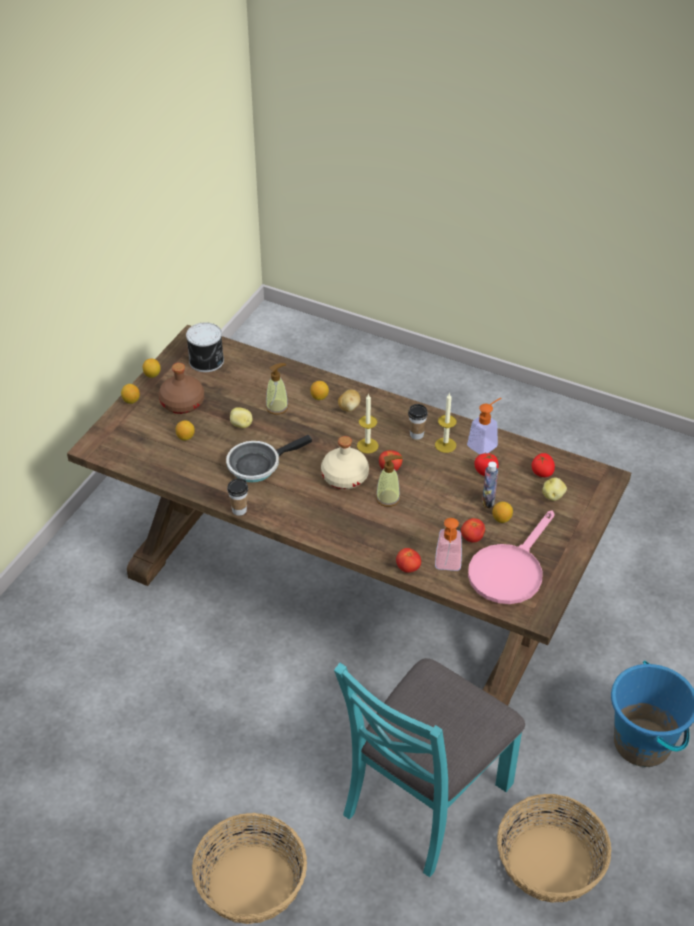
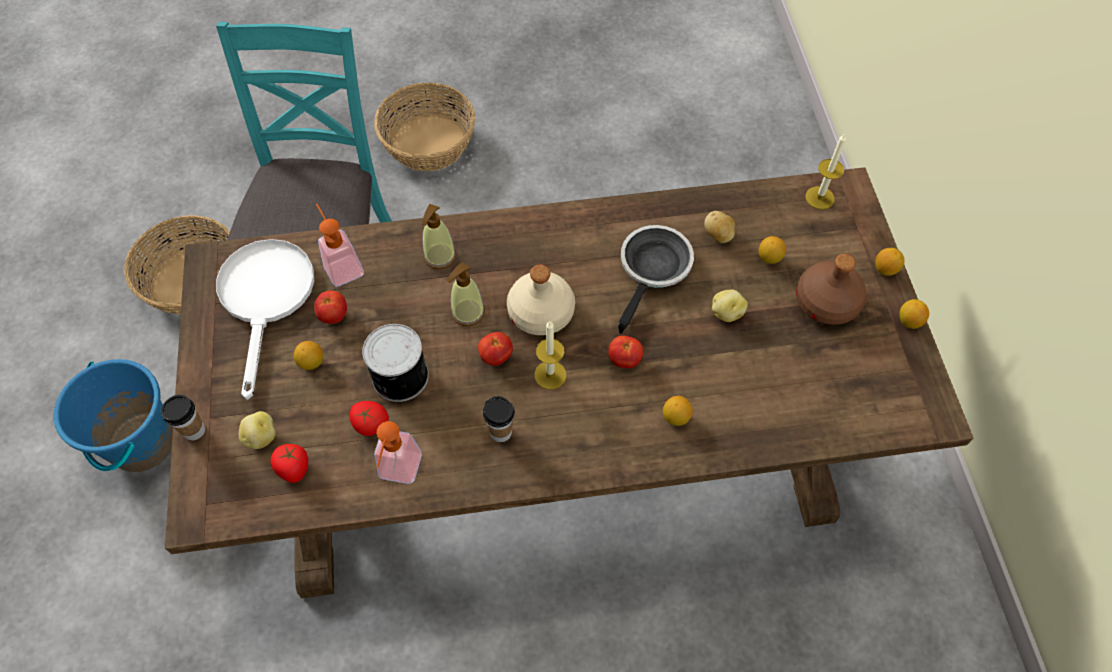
camera: 145 degrees right, 15 degrees up
(207, 361) = (873, 387): can -> can (398, 377)
(239, 510) = (618, 205): cup -> cup (194, 430)
(277, 407) = (712, 366): soap dispenser -> soap dispenser (439, 256)
(349, 408) = (623, 423): potato -> potato (718, 235)
(408, 568) = (384, 239): tomato -> tomato (624, 360)
(445, 445) = (451, 437): candle -> candle (819, 197)
(488, 501) = (342, 379): bottle -> none
(509, 570) = (266, 298): pink frying pan -> white frying pan

